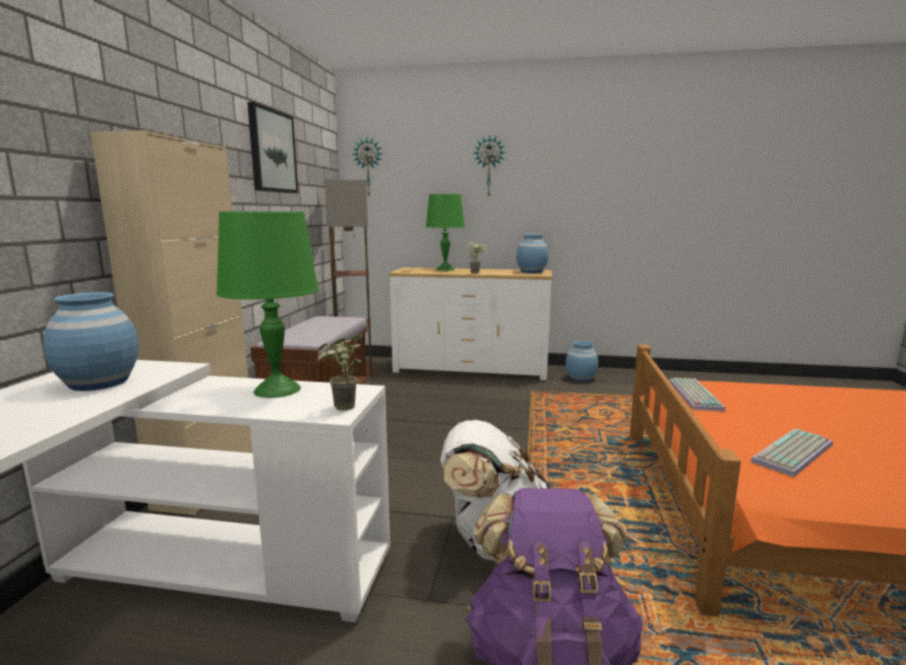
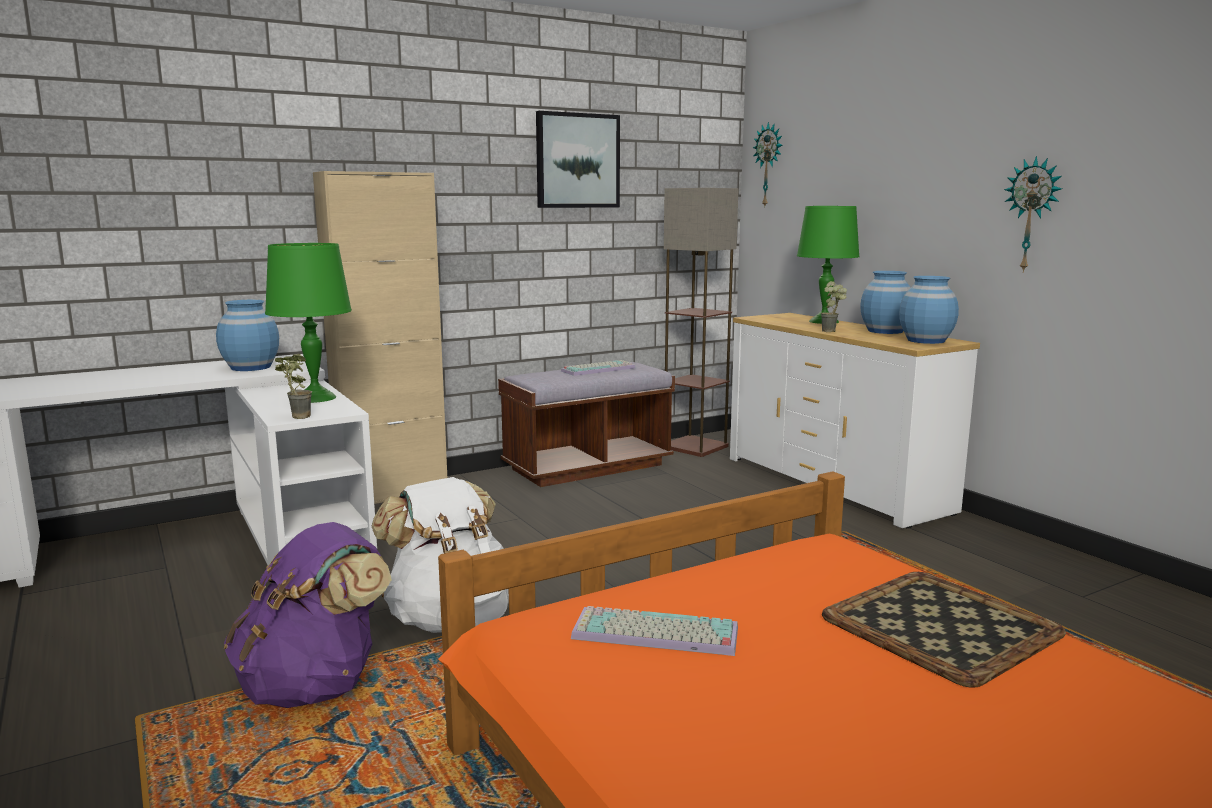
camera: 50 degrees right, 0 degrees up
(489, 166) = (908, 160): wall clock -> wall clock (1032, 215)
(580, 378) = (969, 544): blue vase -> blue vase (885, 331)
(693, 394) = (788, 557): keyboard -> keyboard (598, 369)
(805, 398) = (943, 626): none -> tray

